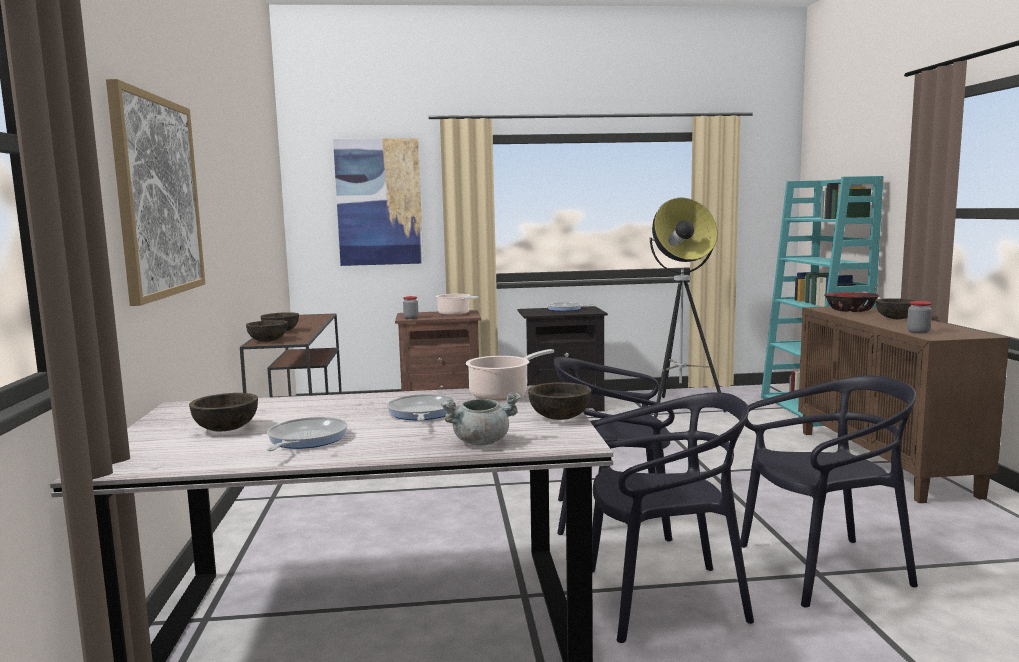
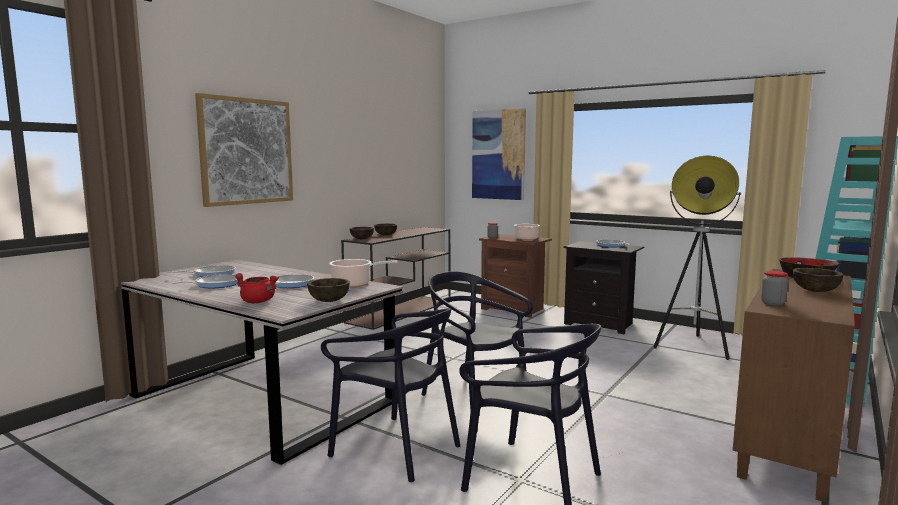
camera: 40 degrees right, 0 degrees up
(226, 429) = (212, 274): brown bowl -> frying pan
(481, 442) = (258, 302): grey cooking pot -> red cooking pot

